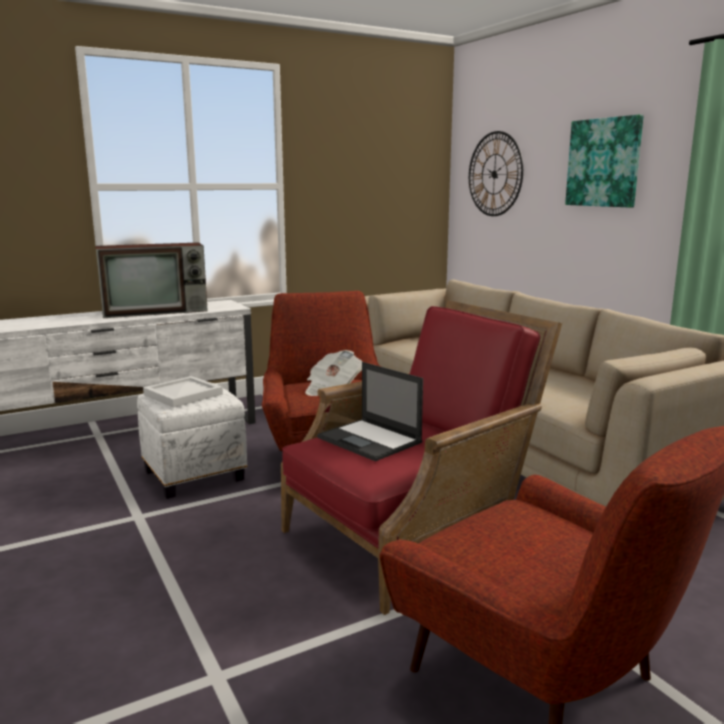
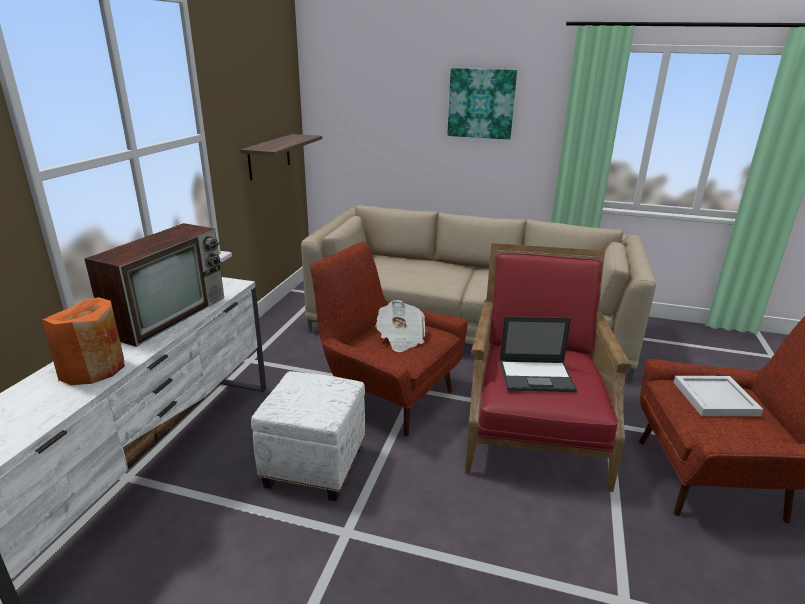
camera: 45 degrees left, 10 degrees up
(62, 320) = (93, 369): none -> orange vase
(183, 394) = (305, 396): white tray -> white tray (713, 398)
(381, 221) = (269, 156): none -> shelf
(494, 174) = (362, 106): wall clock -> none

